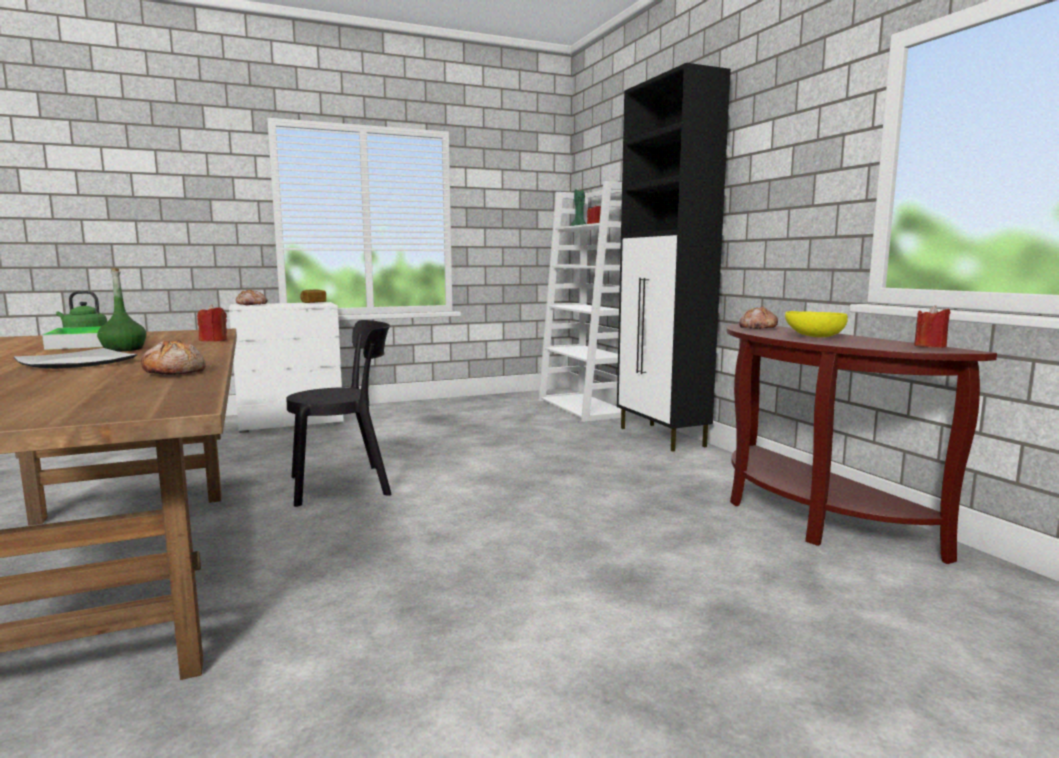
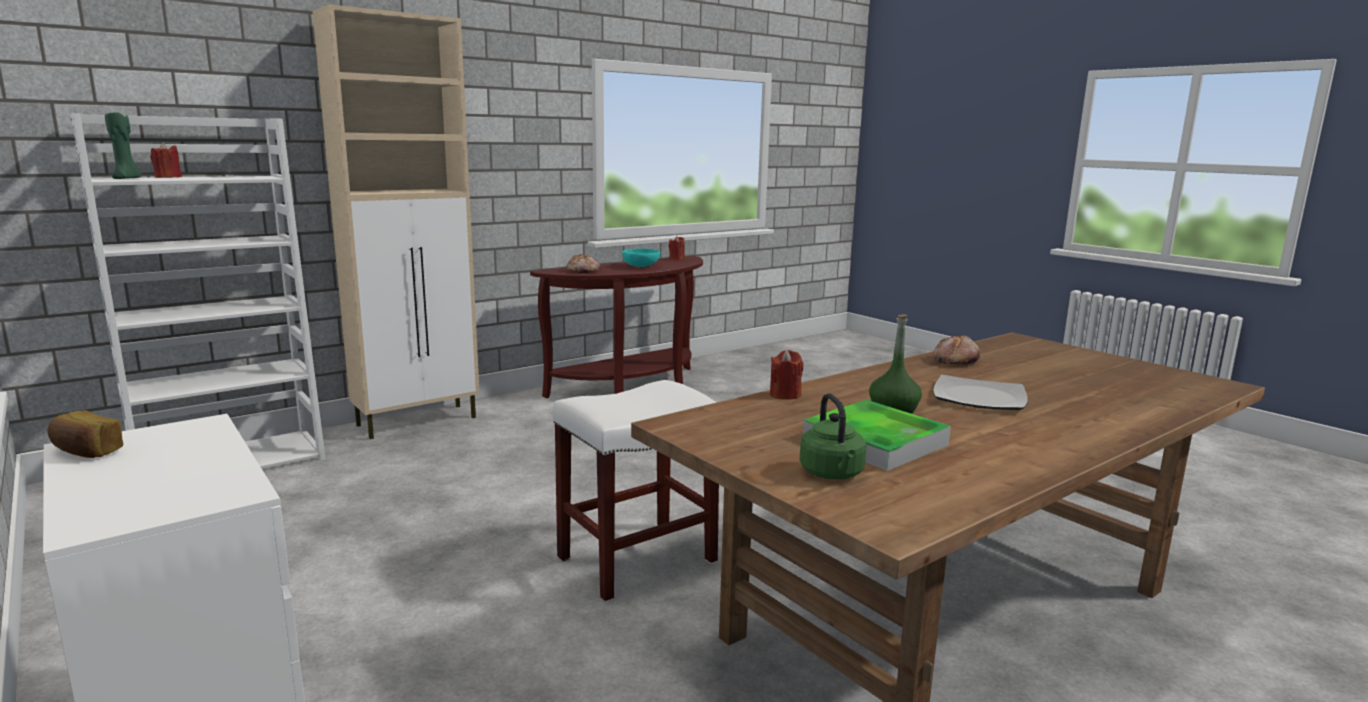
camera: 105 degrees left, 5 degrees up
(252, 304) = (124, 506): bread -> none
(346, 485) = (638, 559): black chair -> white stool
(662, 437) = (419, 421): black cabinet -> beige cabinet
(813, 337) = (641, 267): yellow bowl -> turquoise bowl

